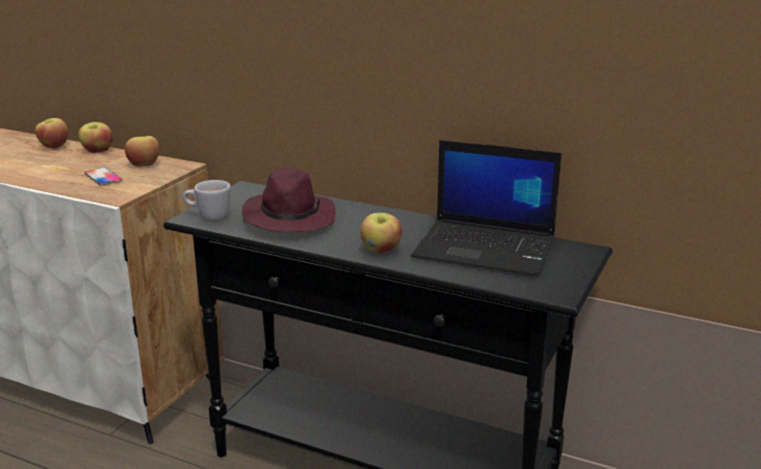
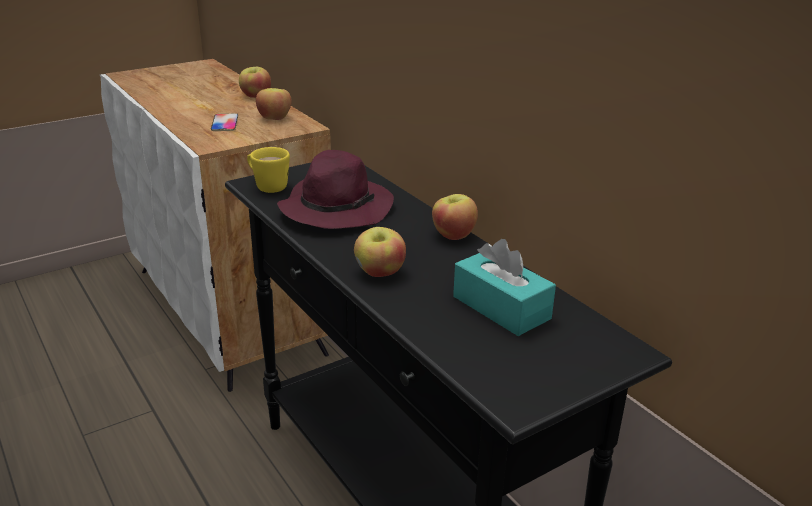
camera: 30 degrees right, 5 degrees up
(53, 146) = (229, 84): apple -> apple (453, 235)
(208, 217) = (267, 186): white mug -> yellow mug
(487, 248) = (501, 307): laptop -> turquoise tissue box

